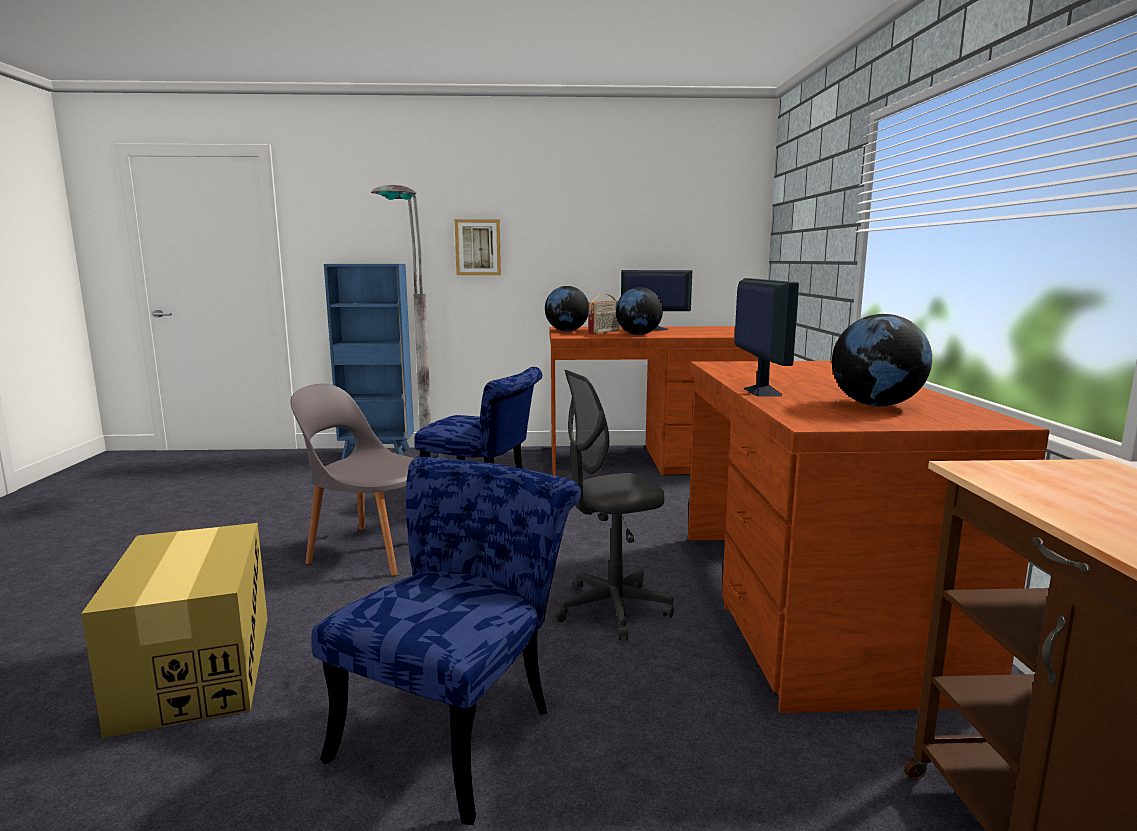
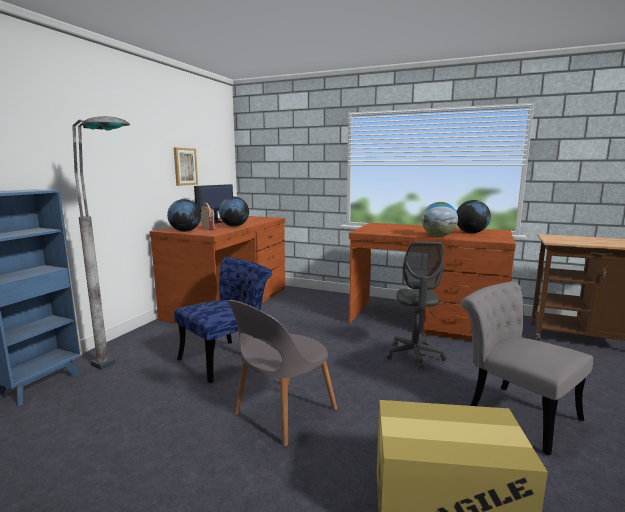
camera: 65 degrees left, 0 degrees up
(458, 726) = (514, 412): blue chair -> grey chair
(478, 247) = (93, 171): picture -> picture (185, 166)
(761, 391) = (438, 236): monitor -> globe

